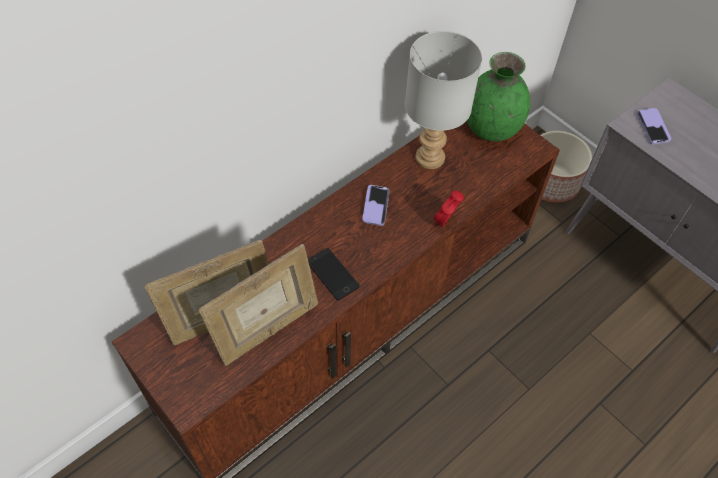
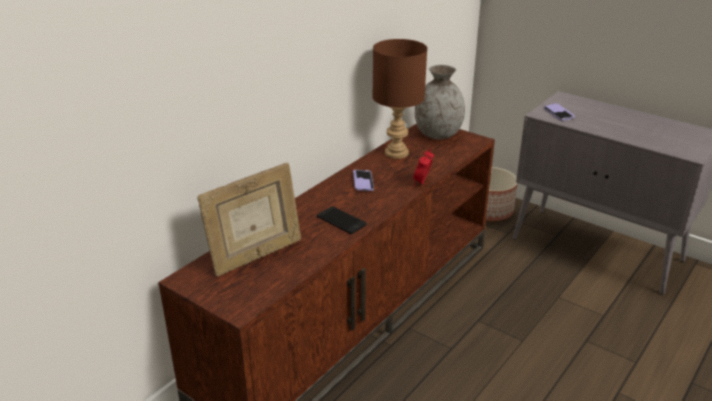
camera: 10 degrees left, 25 degrees down
(267, 331) = (297, 258): picture frame -> none
(431, 158) = (397, 153): grey table lamp -> brown table lamp
(491, 128) = (438, 134): green vase -> grey vase

